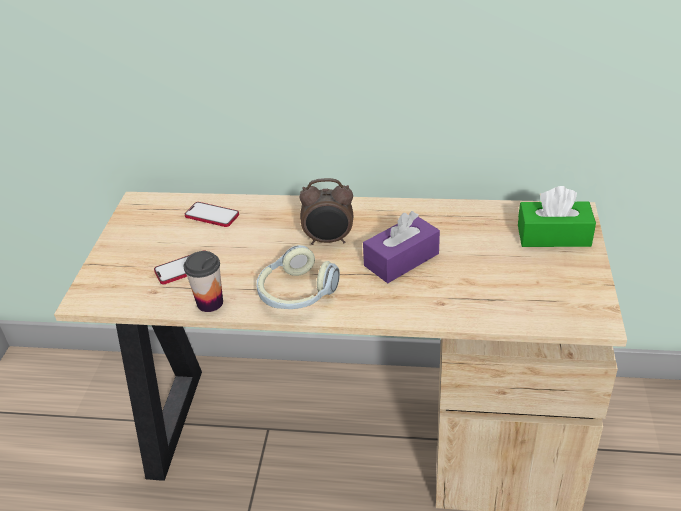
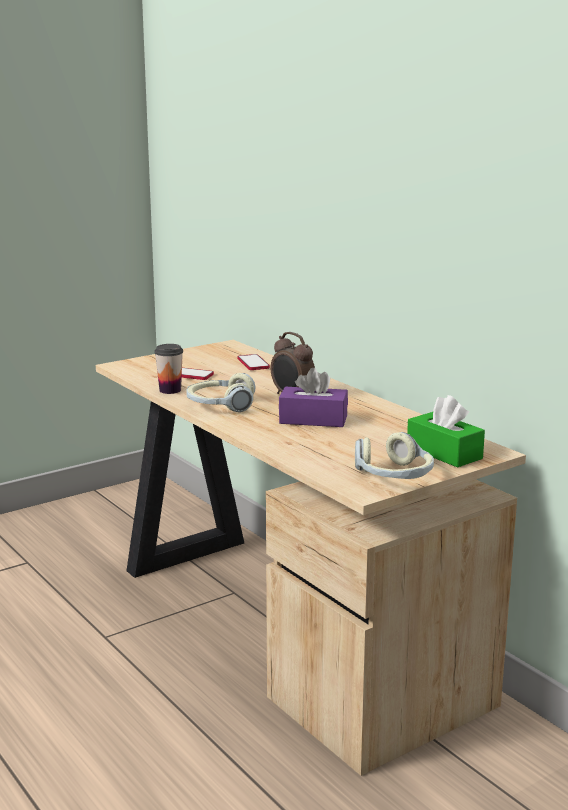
camera: 45 degrees right, 20 degrees down
(578, 287) = (394, 476): none -> headphones

